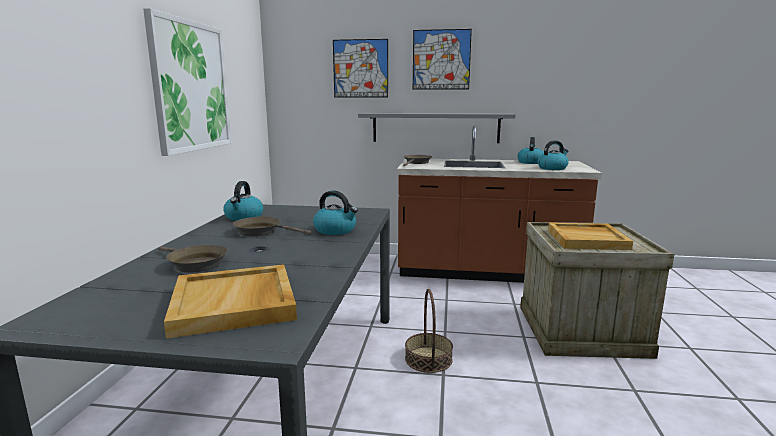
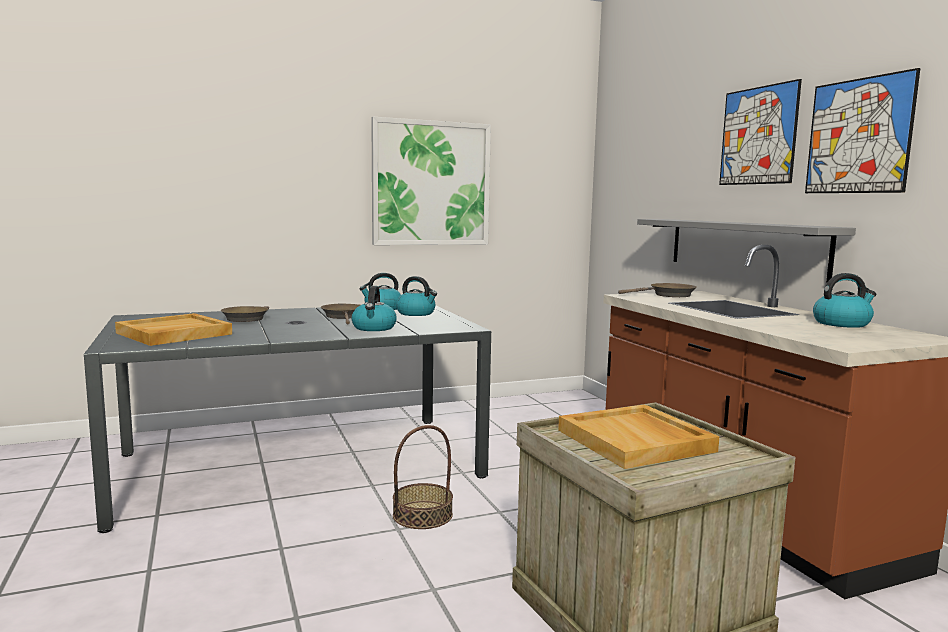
camera: 60 degrees right, 5 degrees down
(360, 68) = (670, 156): picture -> picture (858, 136)
(552, 168) = (807, 333): kettle -> kettle (416, 313)

